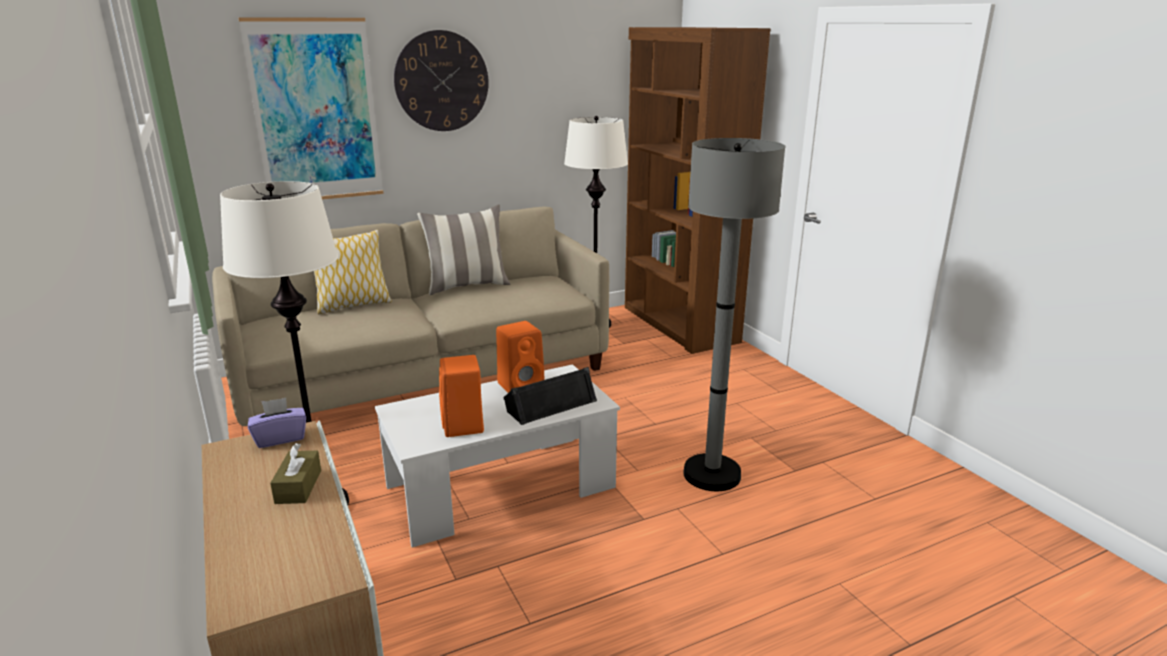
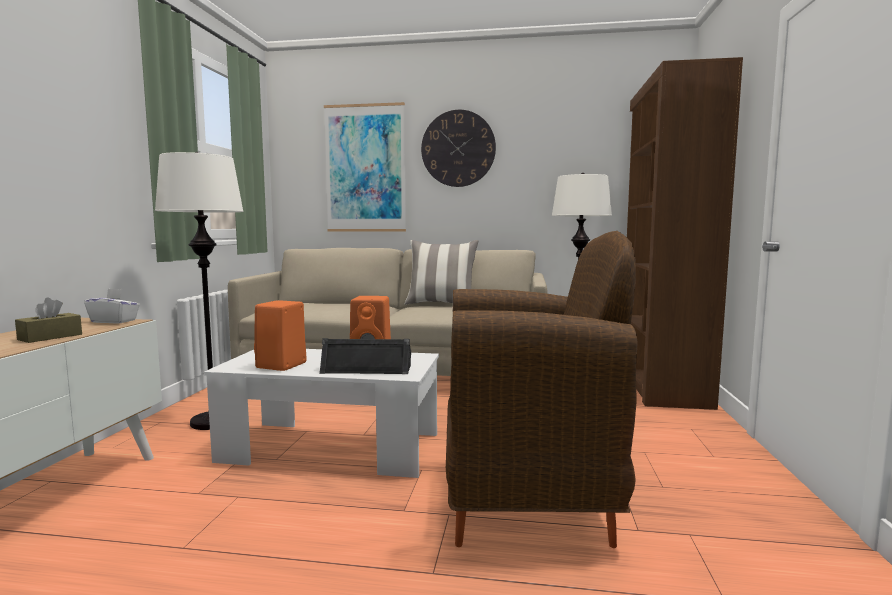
camera: 35 degrees right, 15 degrees down
(280, 438) = (114, 321): purple tissue box -> white tissue box
(352, 305) = (348, 303): pillow -> none
(712, 474) = (528, 500): grey floor lamp -> brown armchair

